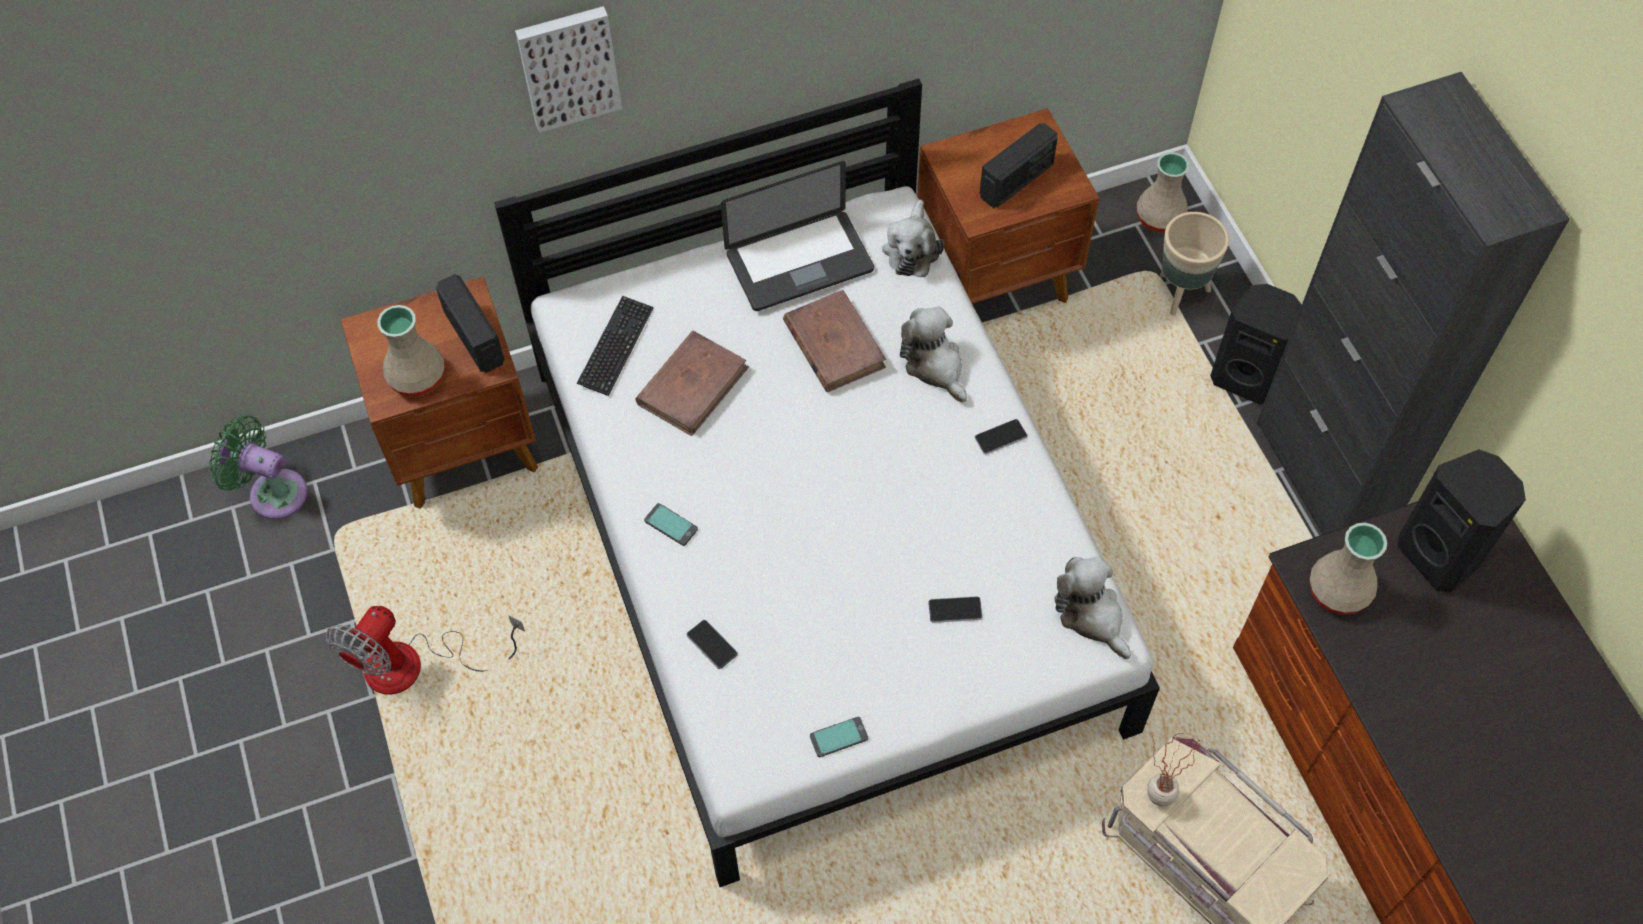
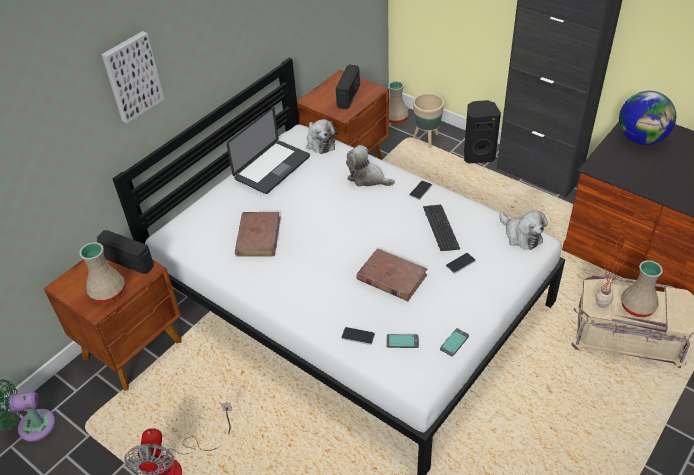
camera: 30 degrees left, 15 degrees down
(616, 347) = (206, 238): keyboard -> keyboard (441, 228)
(671, 525) = (294, 297): phone -> phone (402, 341)
(834, 344) = (314, 190): brown book -> brown book (391, 277)
(1091, 615) = (521, 235): plush toy -> plush toy turned 150 degrees counterclockwise
(1340, 590) = (618, 168): beige vase -> beige vase (637, 306)
(1440, 554) = (641, 139): black speaker -> globe

